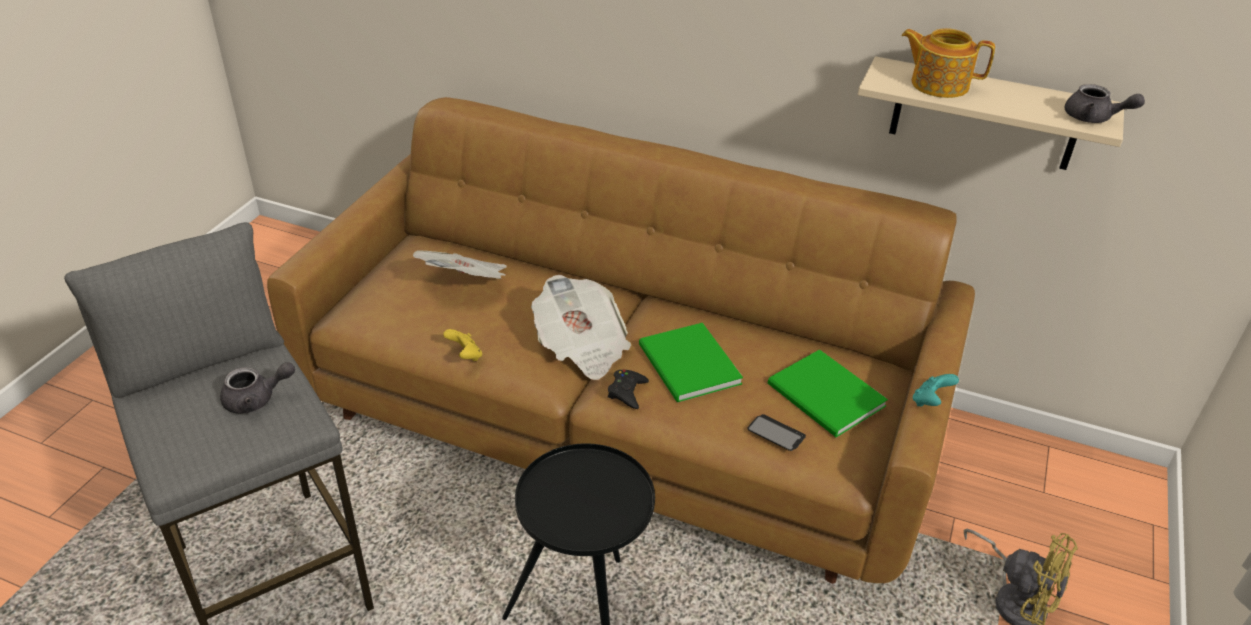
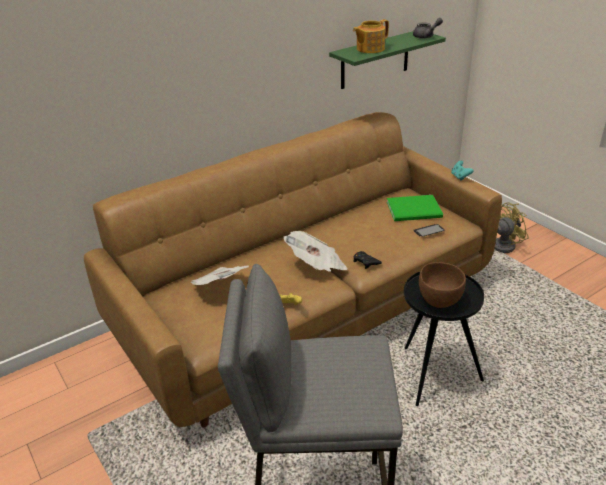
camera: 55 degrees left, 5 degrees down
(257, 399) = (338, 357): grey teapot -> none
(565, 498) = (439, 300): none -> brown bowl
(688, 367) = (363, 238): green book -> none
(985, 115) = (375, 60): beige shelf -> green shelf

